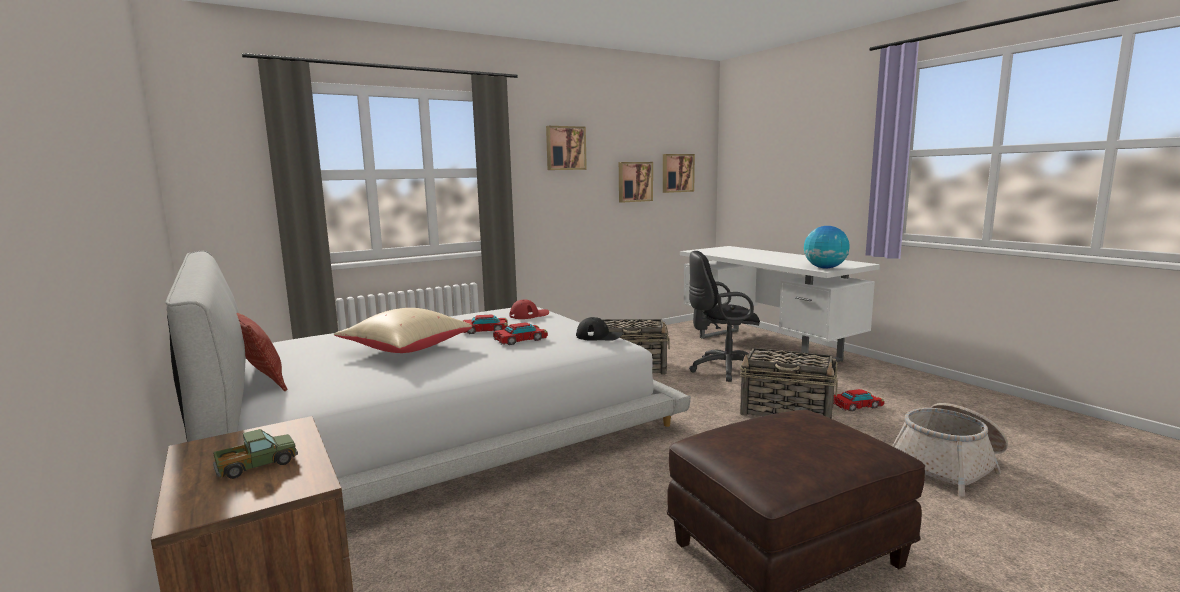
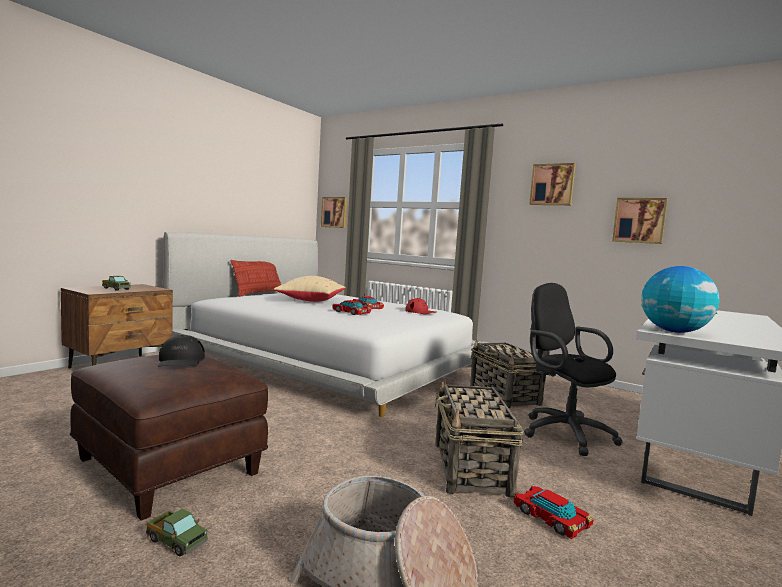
camera: 65 degrees right, 5 degrees down
(599, 336) = (380, 323): black cap -> black cap (180, 361)
(677, 173) = (716, 213): picture -> picture (335, 212)
(932, 545) = (176, 541): none -> toy truck

